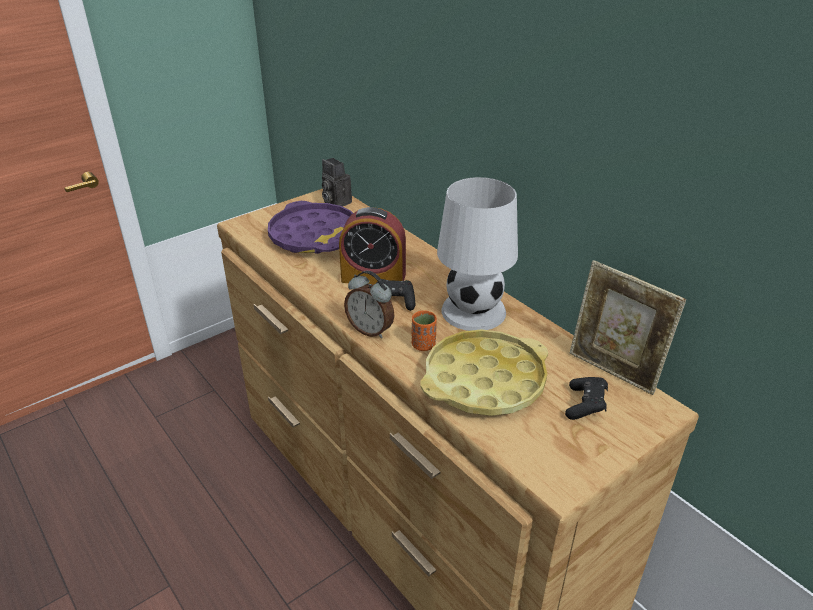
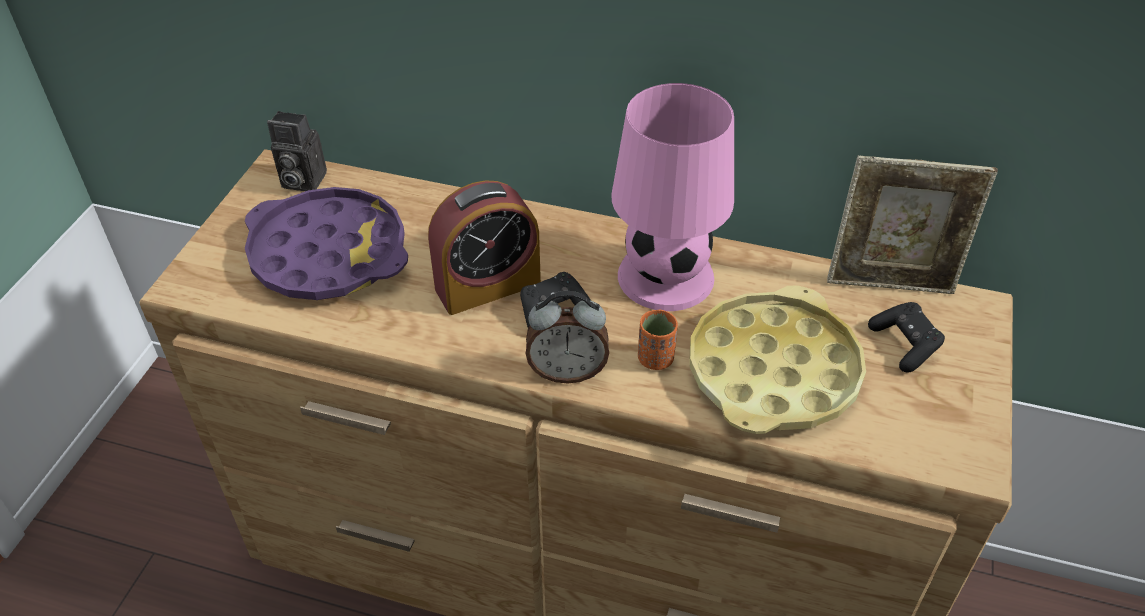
camera: 35 degrees left, 10 degrees up
(473, 311) = (665, 277): white table lamp -> pink table lamp

